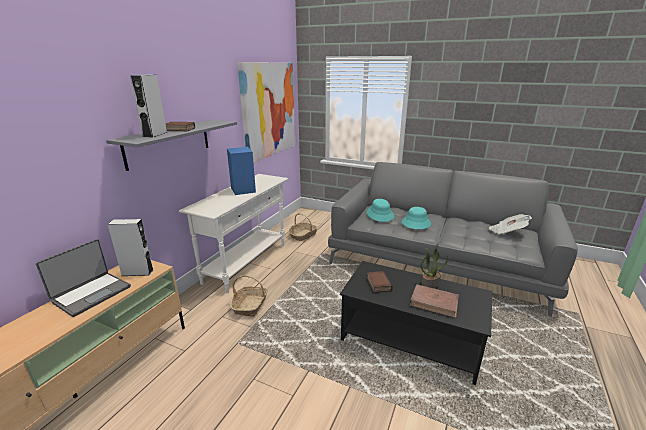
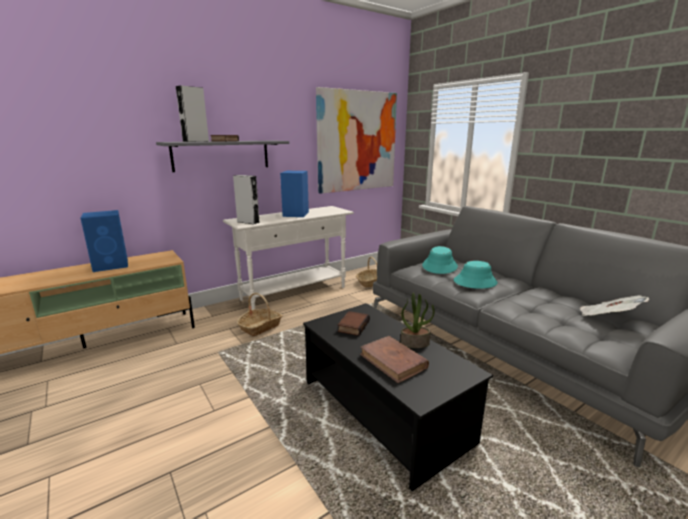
camera: 30 degrees right, 5 degrees down
(91, 294) = (112, 265): laptop -> blue speaker
(137, 272) = (156, 260): grey speaker -> grey speaker (248, 222)

